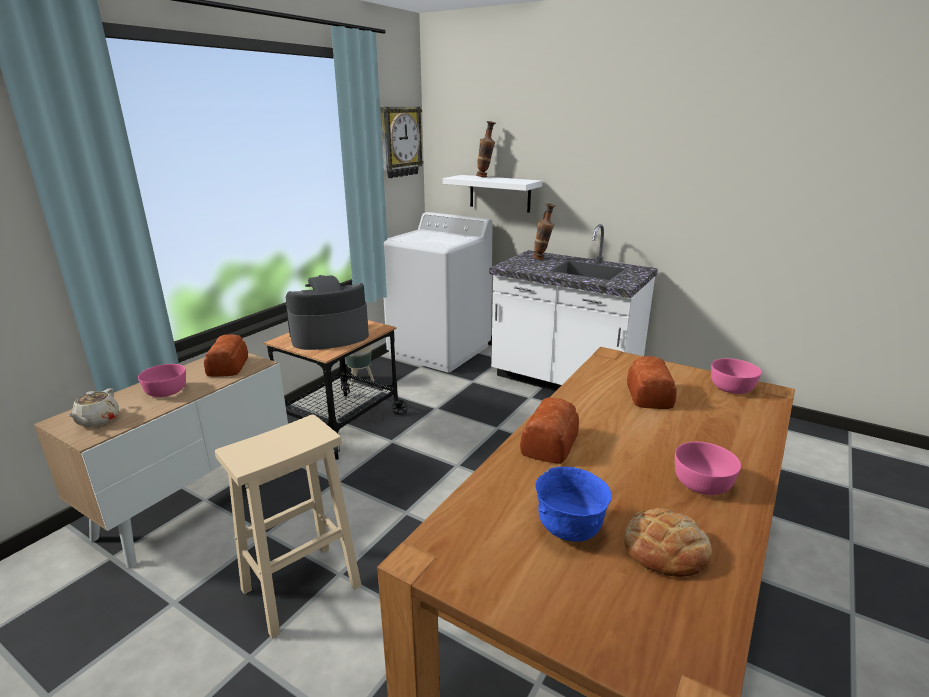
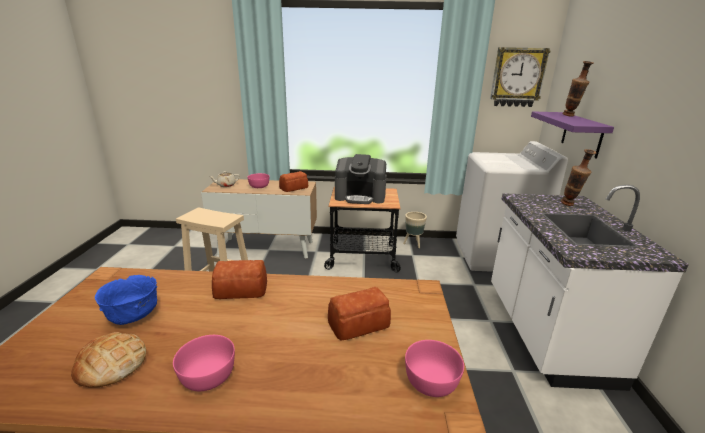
camera: 60 degrees right, 0 degrees up
(329, 336) = (360, 196): coffee machine -> coffee machine turned 150 degrees clockwise
(499, 193) = (582, 134): white shelf -> purple shelf

